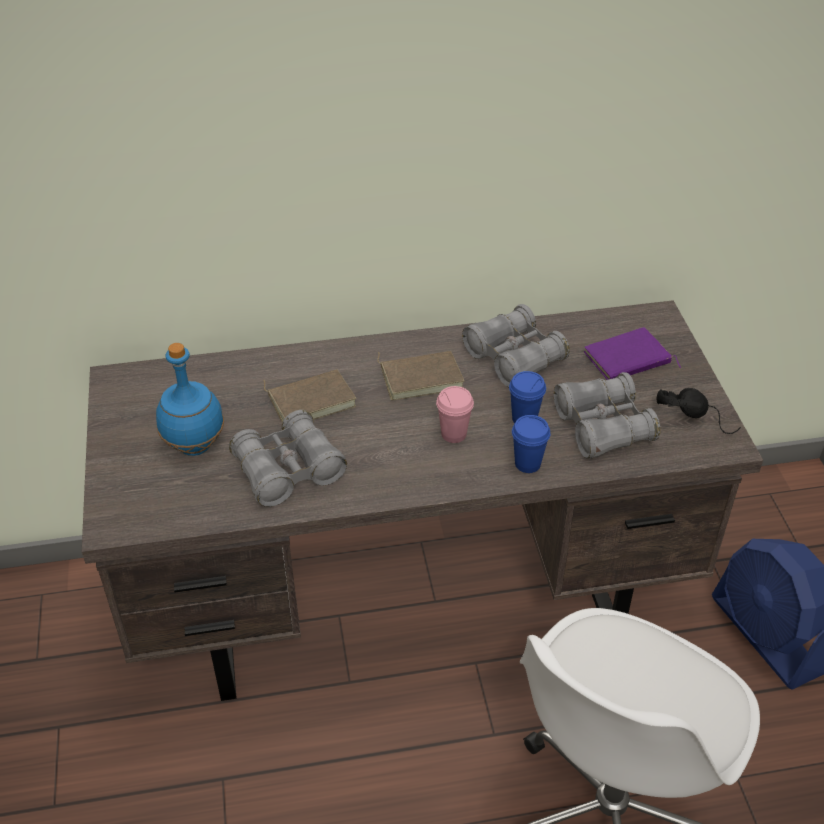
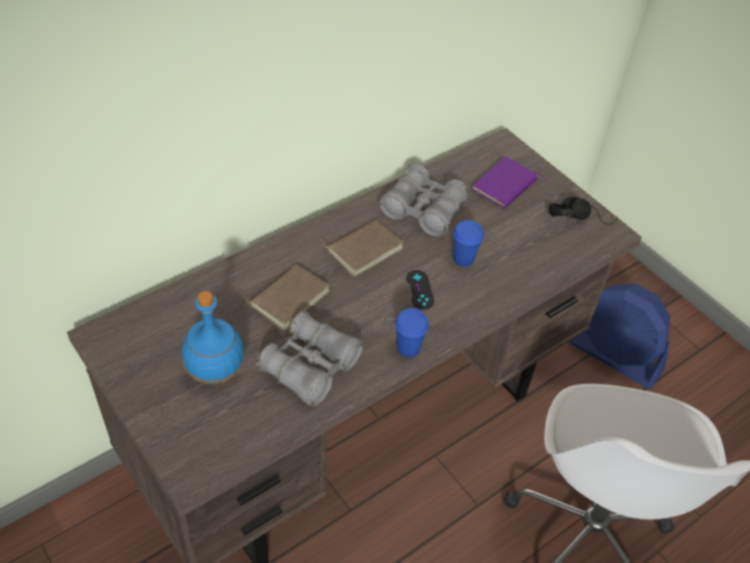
camera: 30 degrees left, 5 degrees up
(453, 434) = (420, 290): pink cup -> black game controller
(527, 464) = (489, 295): blue cup -> blue cup (408, 348)
(603, 427) = (522, 247): grey binoculars -> none

